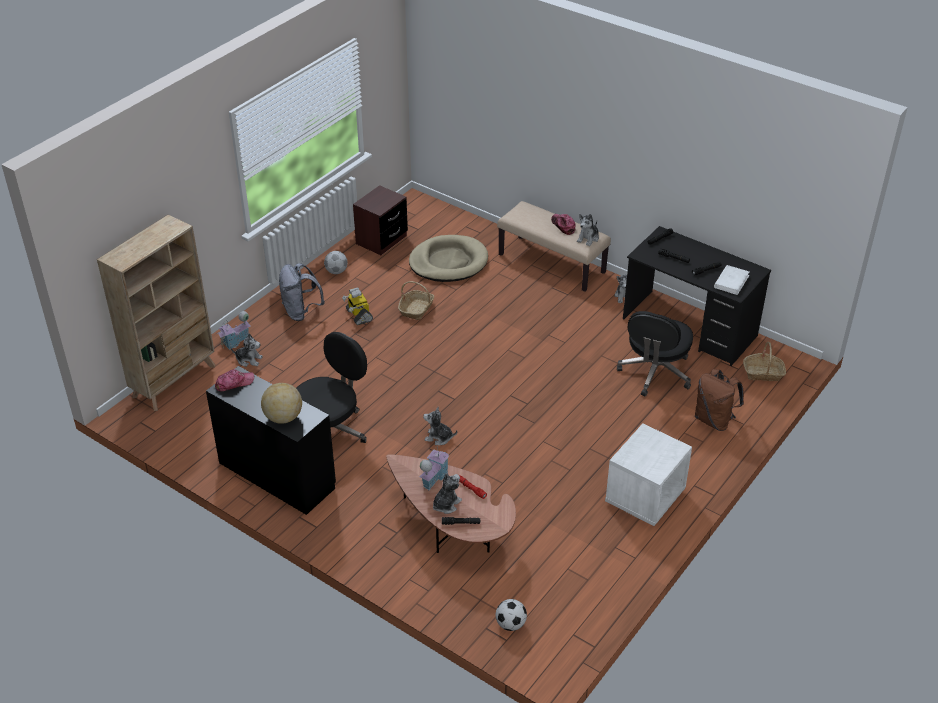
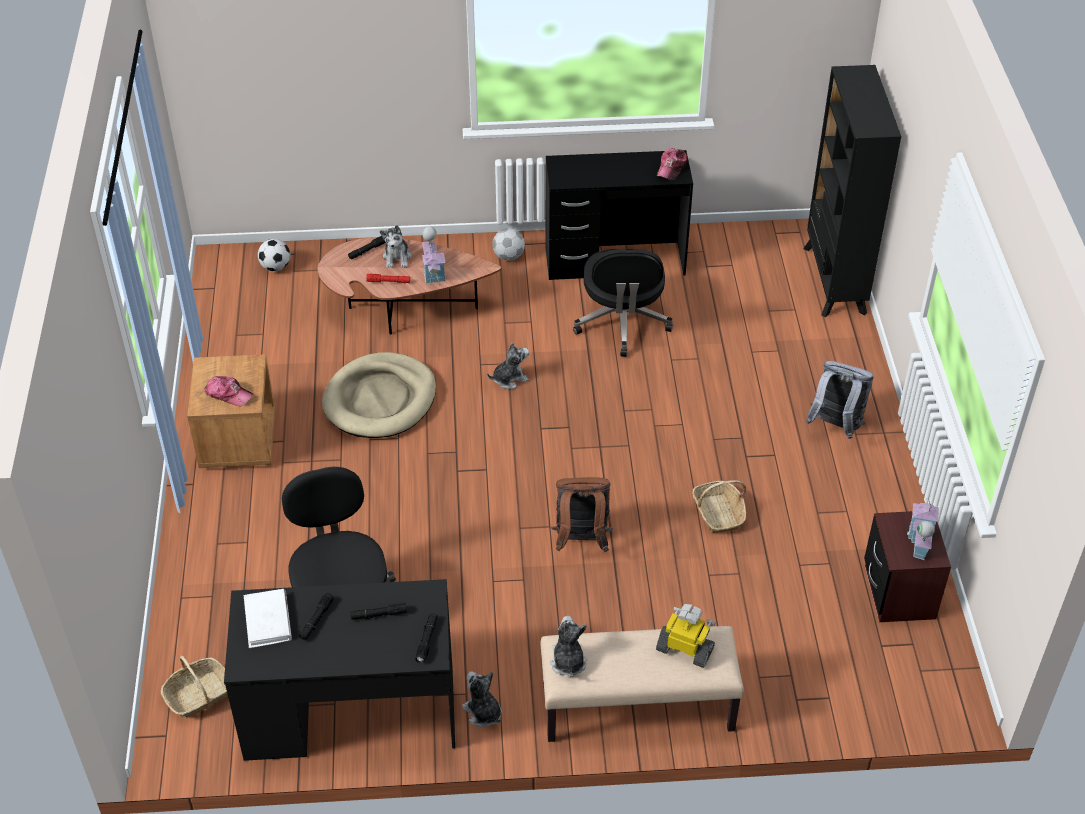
camera: 140 degrees right, 5 degrees up
(175, 381) = (834, 281): beige bookcase -> black bookcase
(236, 341) = (845, 352): toy house -> toy house (919, 541)
(249, 360) = (802, 342): plush toy -> none
(283, 417) = (585, 166): globe -> none
(336, 271) = (879, 504): football -> football (509, 256)
(358, 315) = (770, 462): toy robot -> toy robot (685, 649)
(448, 262) = (771, 613): beige dog bed -> beige dog bed (380, 400)
(563, 226) = (625, 663): cap -> cap (228, 394)
(645, 497) = (238, 440): white nightstand -> brown nightstand
(714, 420) = (221, 581): brown backpack -> brown backpack (581, 541)

